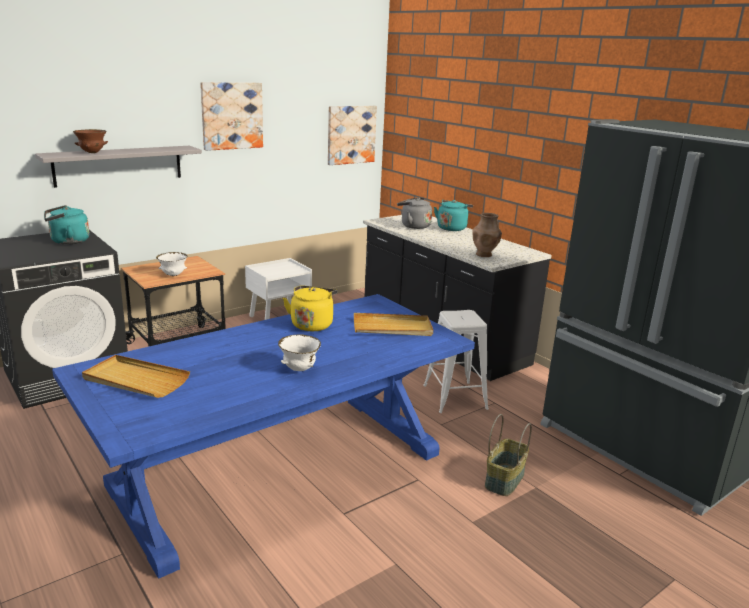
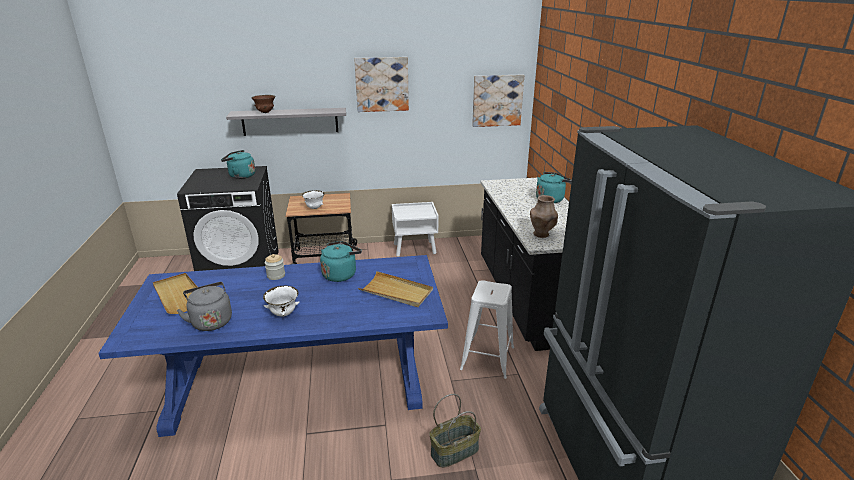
camera: 30 degrees right, 5 degrees up
(236, 338) = (276, 275): none -> jar
(312, 324) = (341, 274): yellow kettle -> turquoise kettle
(413, 226) = (516, 192): grey kettle -> grey kettle (211, 321)

